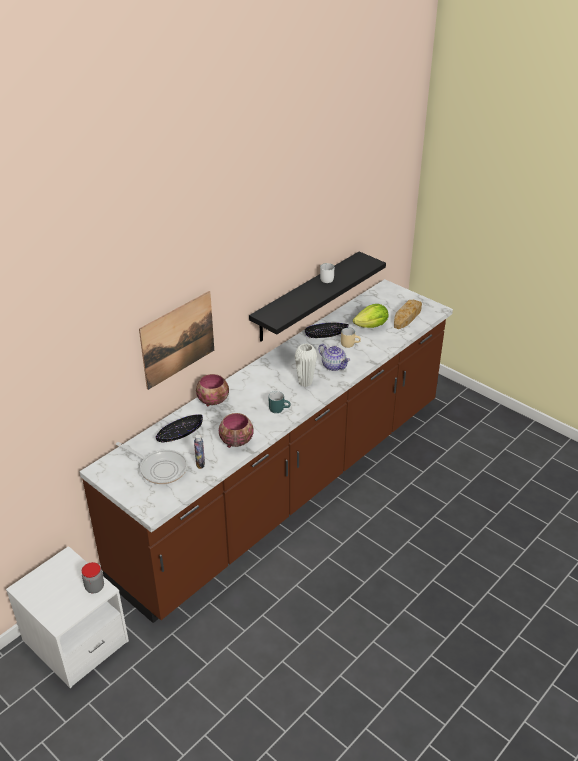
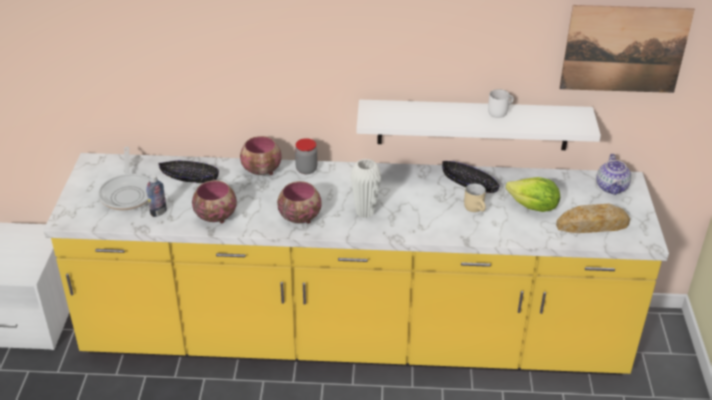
camera: 50 degrees right, 0 degrees up
(94, 587) = (27, 268): jar -> jar (306, 169)
(178, 339) = (236, 75): picture -> picture (624, 49)
(279, 409) = (299, 217): turquoise mug -> bowl
(288, 486) = (354, 340): brown counter -> yellow counter
(306, 297) = (473, 124): black shelf -> white shelf
(334, 366) = (420, 217): teapot -> teapot (612, 188)

